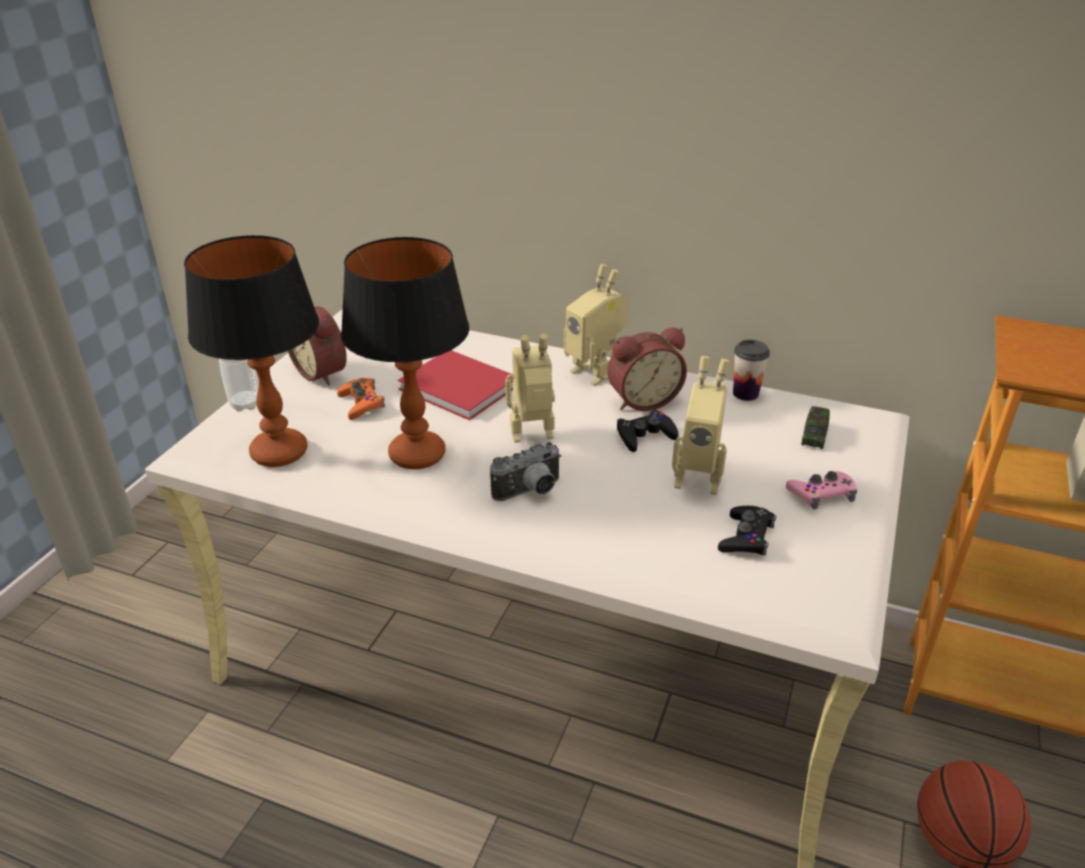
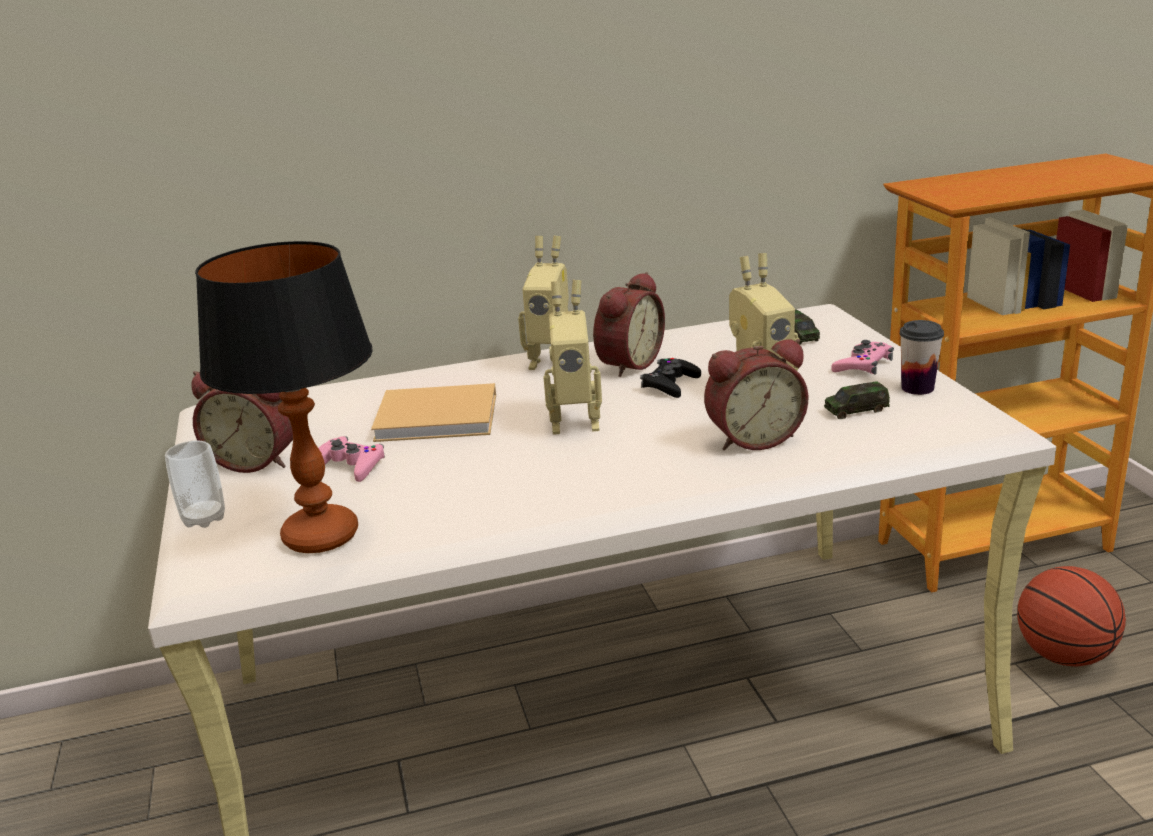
camera: 35 degrees left, 10 degrees down
(361, 403) = (350, 466): orange game controller -> pink game controller
(418, 454) = (482, 476): table lamp -> none
(461, 389) = (441, 417): red book -> beige book
(530, 492) = (637, 456): camera -> none
(533, 438) = (575, 422): toy robot -> toy robot turned 135 degrees counterclockwise
(629, 520) = (753, 438): none -> alarm clock
(745, 393) = (704, 331): cup -> cup (917, 388)
(746, 537) = (856, 410): black game controller -> toy car

